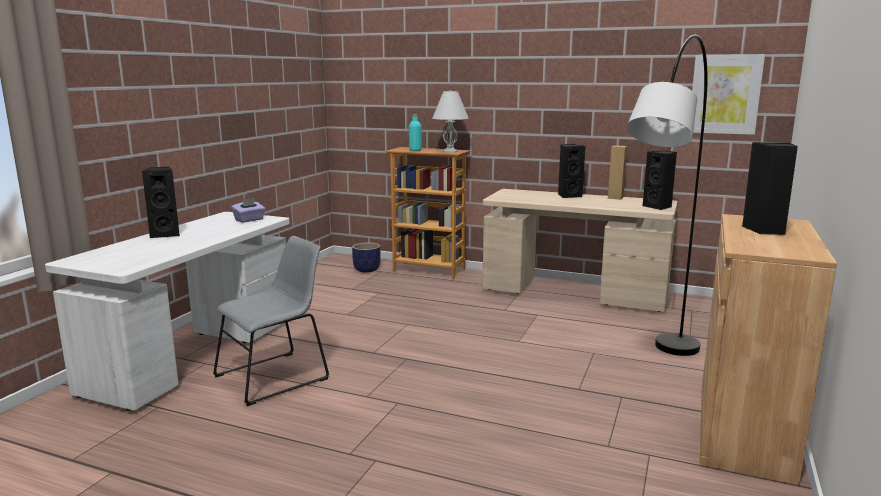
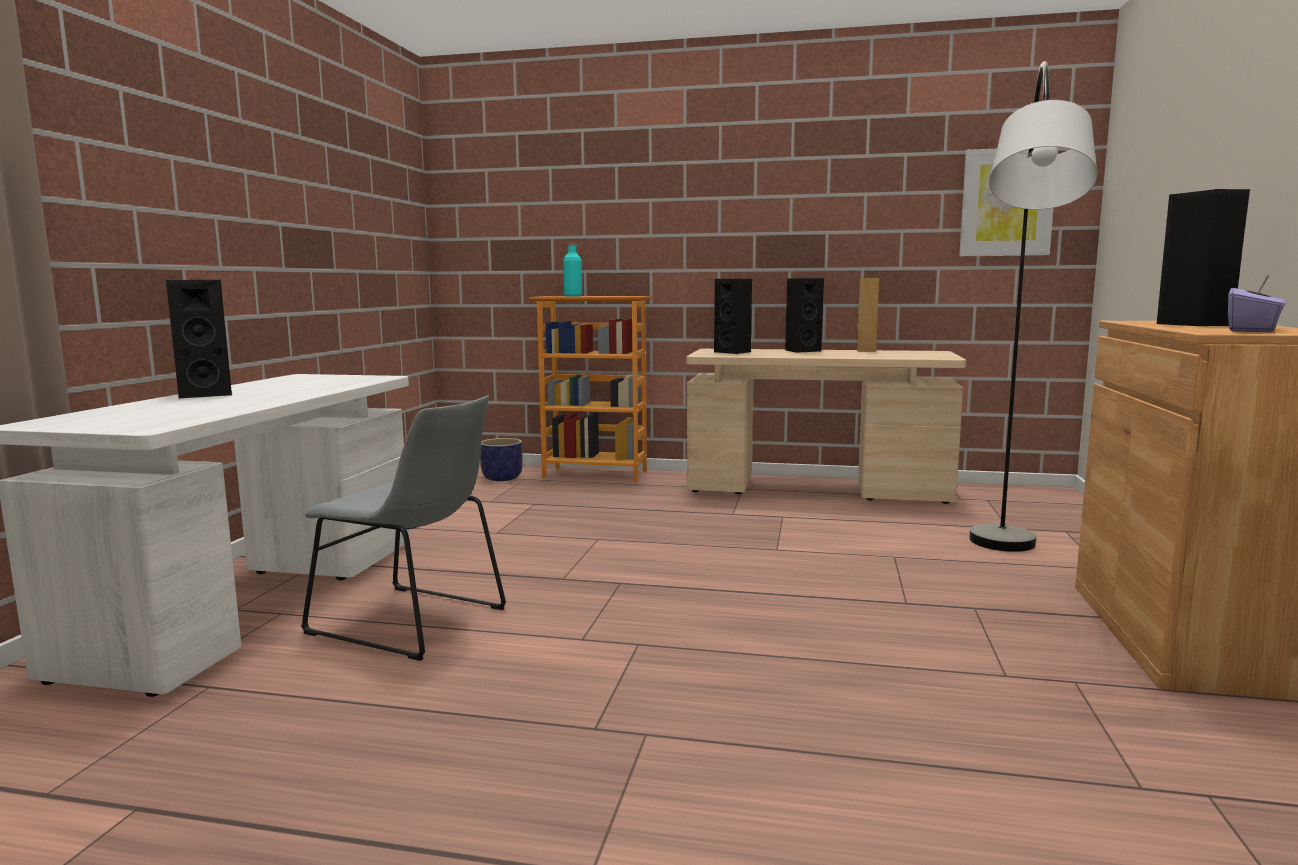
camera: 10 degrees left, 5 degrees down
(249, 220) = (343, 379): purple tissue box -> purple tissue box (1252, 331)
(276, 376) = (414, 622): grey chair -> grey chair turned 75 degrees clockwise
(450, 151) = (625, 296): white table lamp -> none
(658, 207) = (935, 355): black speaker -> black speaker (734, 352)

